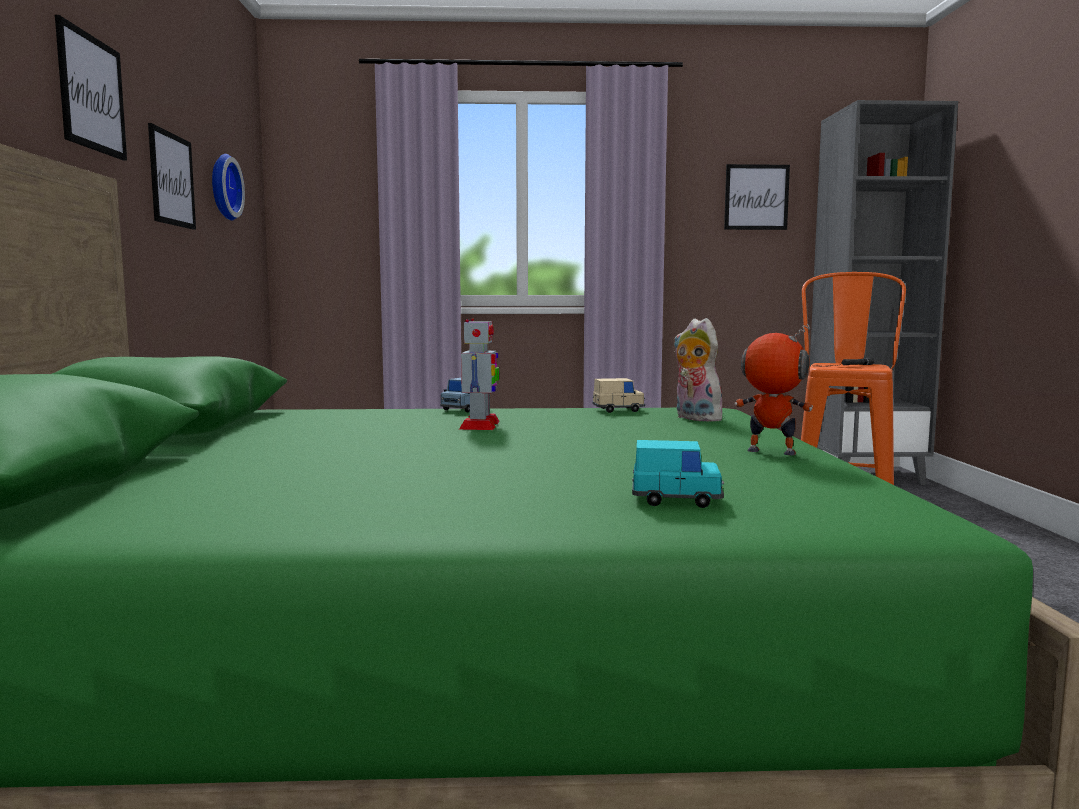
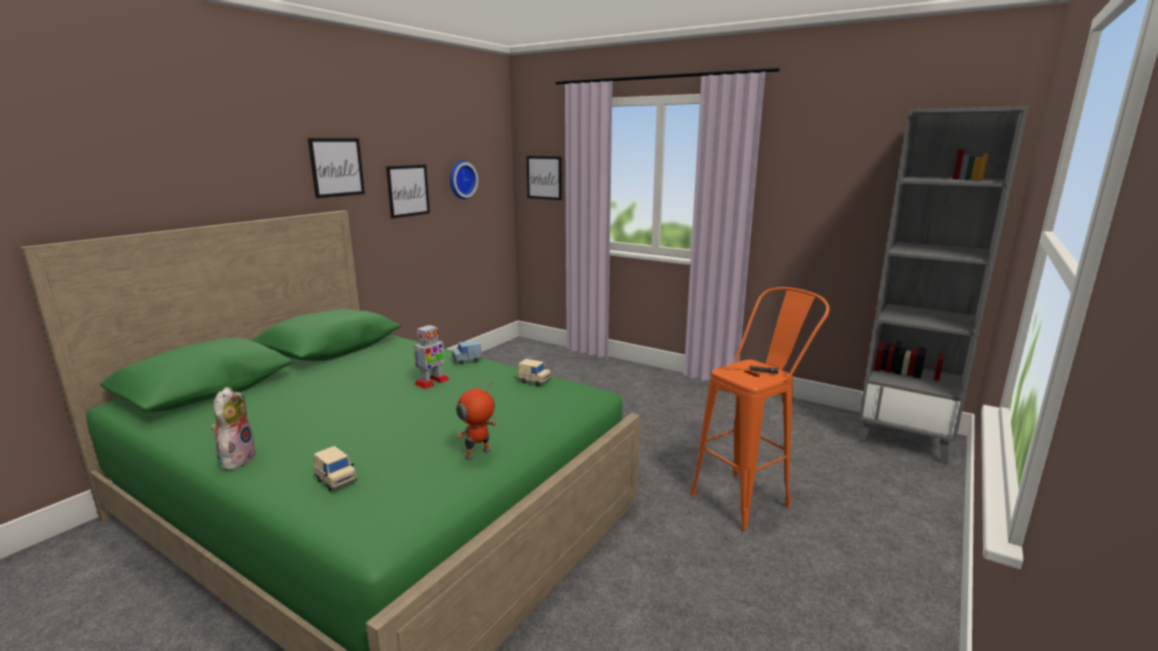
camera: 35 degrees right, 10 degrees up
(676, 500) = (336, 480): turquoise toy car -> beige toy car
(694, 418) = (546, 403): plush toy -> plush toy (236, 459)
(756, 197) = (845, 181): picture -> picture (544, 177)
(770, 452) = (478, 455): toy robot -> toy robot turned 105 degrees counterclockwise

